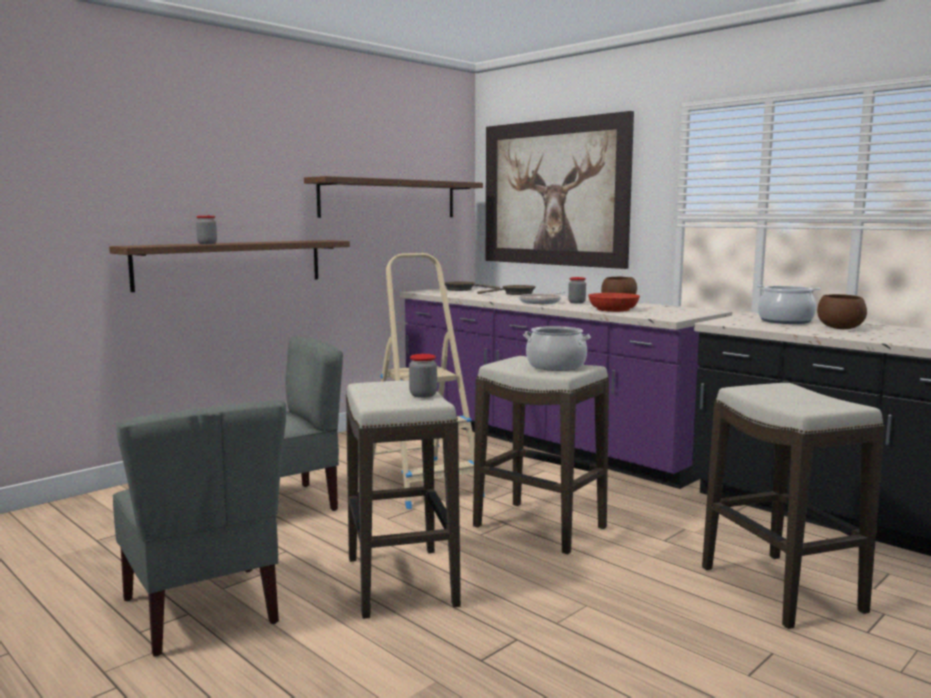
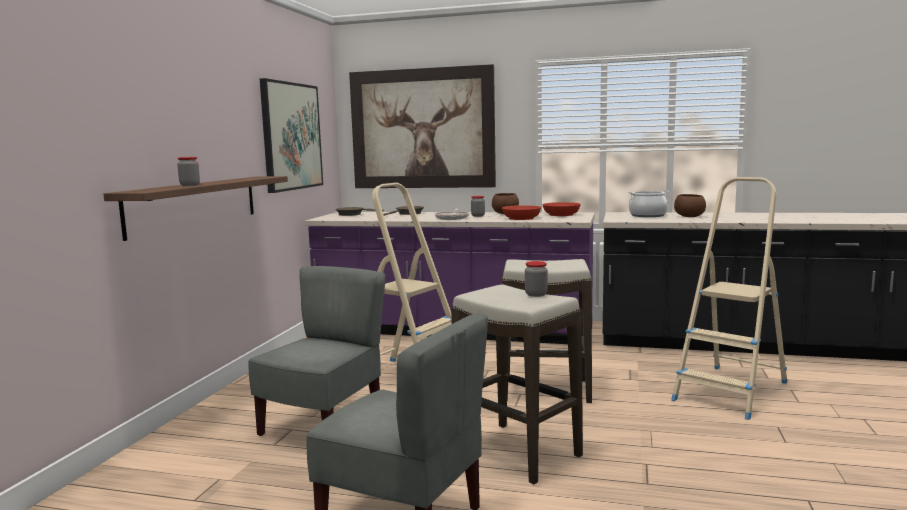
camera: 30 degrees left, 0 degrees up
(389, 199) = (291, 136): shelf -> picture
(556, 366) = (557, 263): cooking pot -> none
(677, 310) = (561, 214): none -> red bowl
(781, 590) = (730, 391): stool -> beige step ladder

